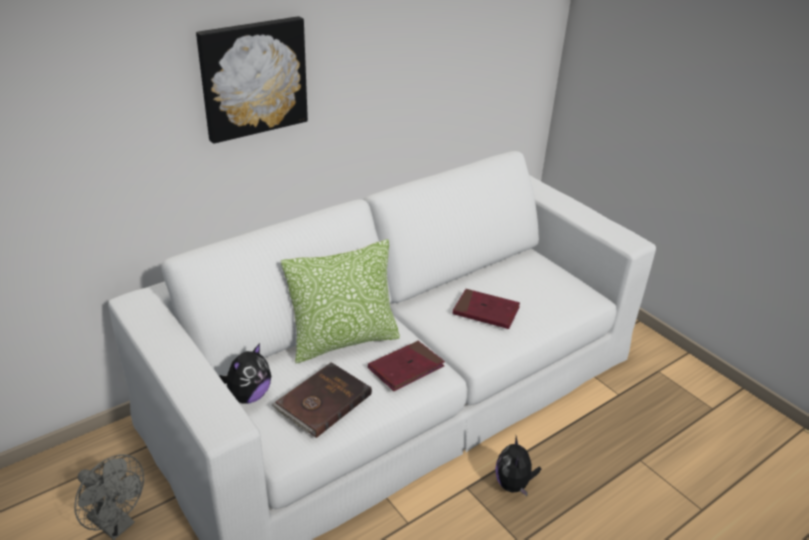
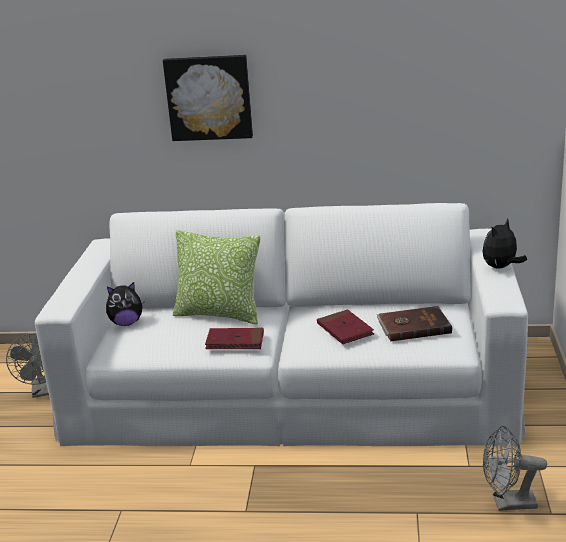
camera: 45 degrees right, 10 degrees down
(322, 401) = (158, 339): brown book -> brown book (413, 326)
(513, 484) = (290, 479): plush toy -> plush toy (501, 267)
(681, 415) = (508, 503): none -> grey fan

